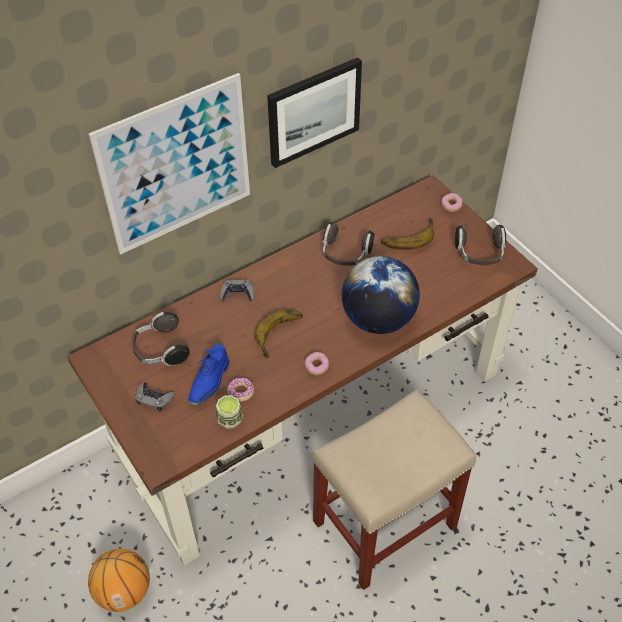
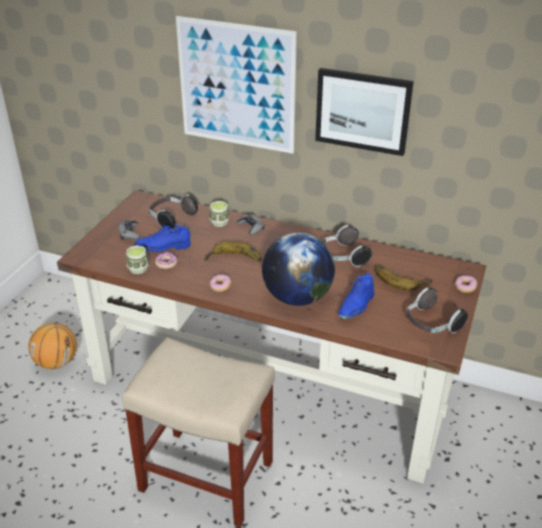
camera: 55 degrees right, 15 degrees down
(206, 314) = (219, 222): none -> cup
(421, 286) = (356, 306): none -> blue shoe

